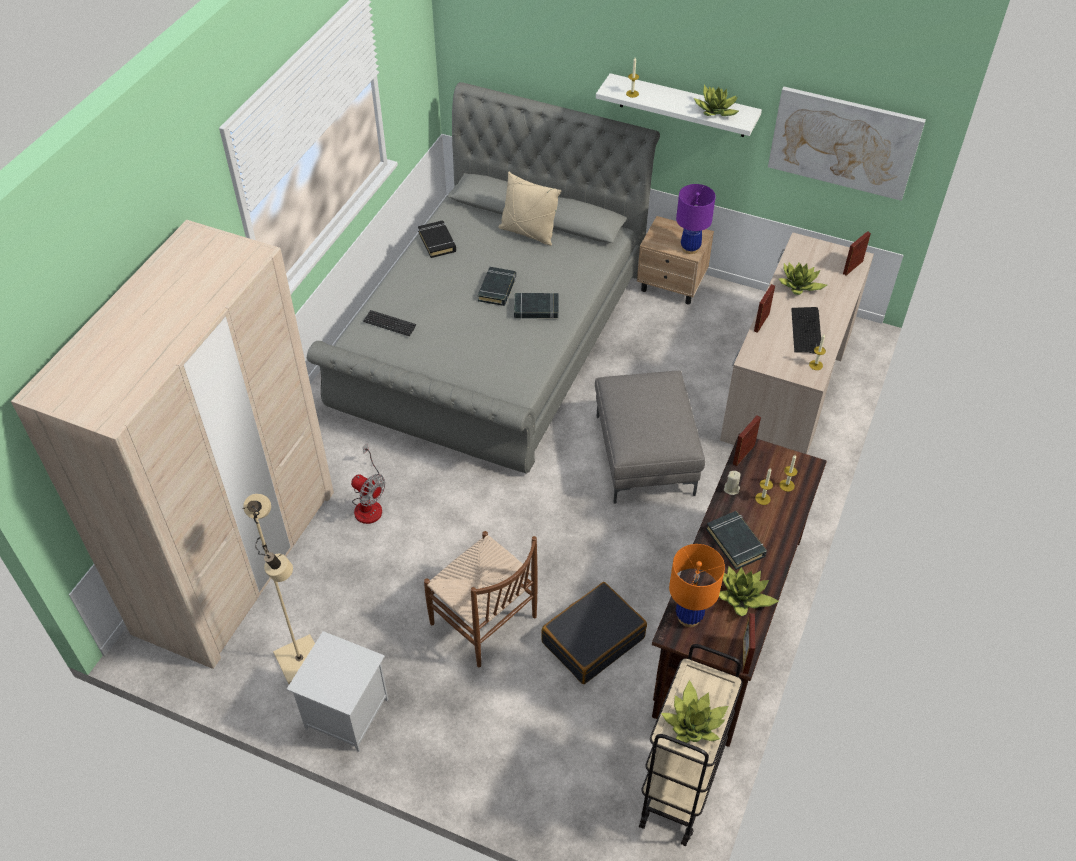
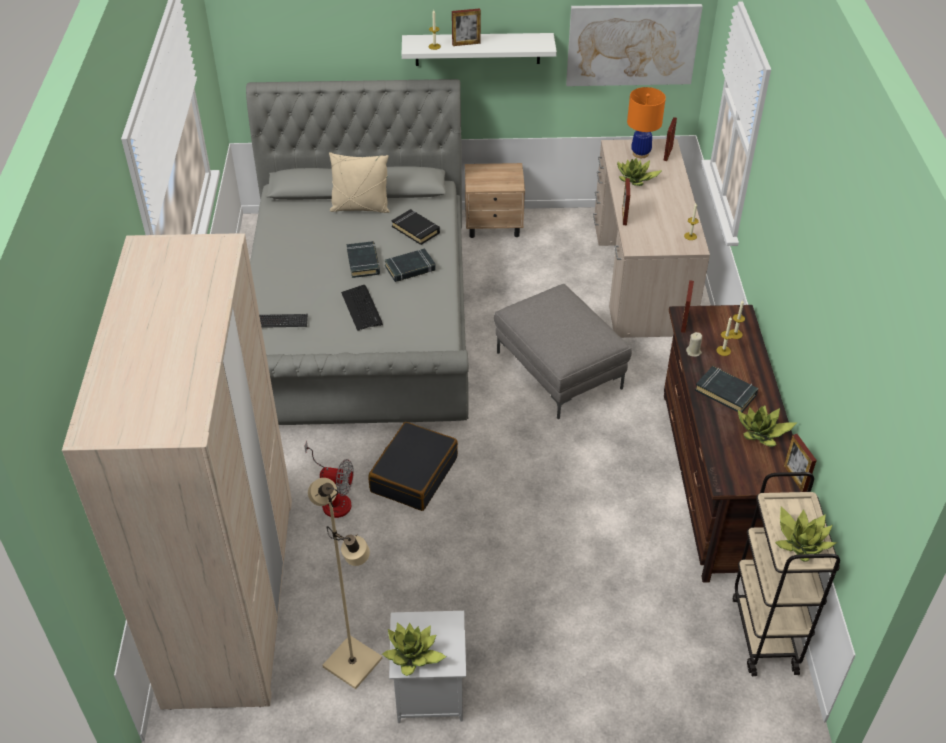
camera: 25 degrees left, 5 degrees down
(437, 242) = (279, 239): black book -> black book (416, 229)
(486, 623) = (510, 561): brown chair -> none
(592, 639) = (612, 538): black suitcase -> black suitcase (413, 474)
(665, 99) = (466, 44): none -> picture frame
(689, 617) = (729, 464): orange table lamp -> orange table lamp (640, 153)
(690, 248) = (511, 182): purple table lamp -> none
(716, 111) = (516, 43): potted plant -> potted plant (413, 655)
(806, 331) = (665, 212): keyboard -> keyboard (362, 308)

